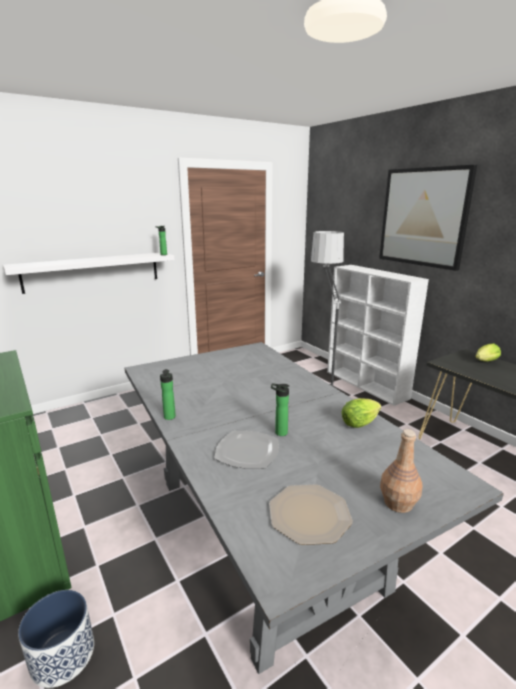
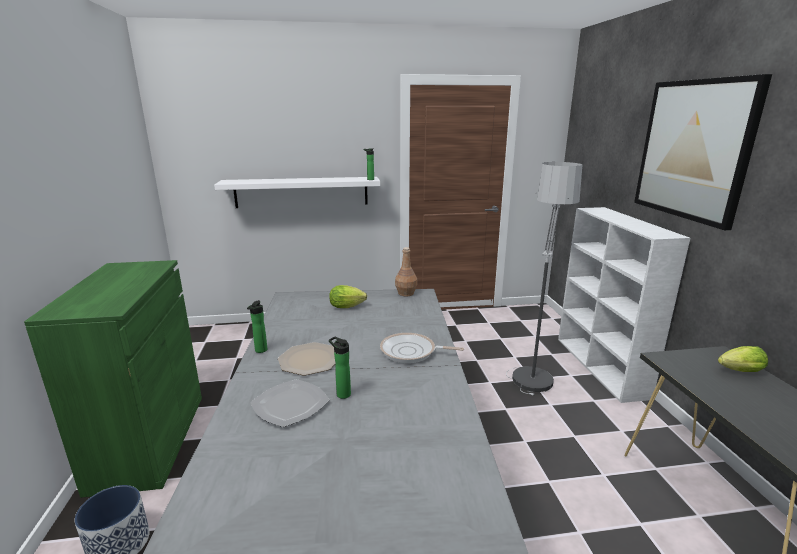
camera: 25 degrees right, 0 degrees up
(297, 390) = (411, 352): none -> frying pan
(309, 515) = (274, 491): plate -> plate (309, 360)
(361, 423) = (442, 408): lettuce -> lettuce (348, 307)
(398, 503) = (379, 515): brown bottle -> brown bottle (406, 293)

